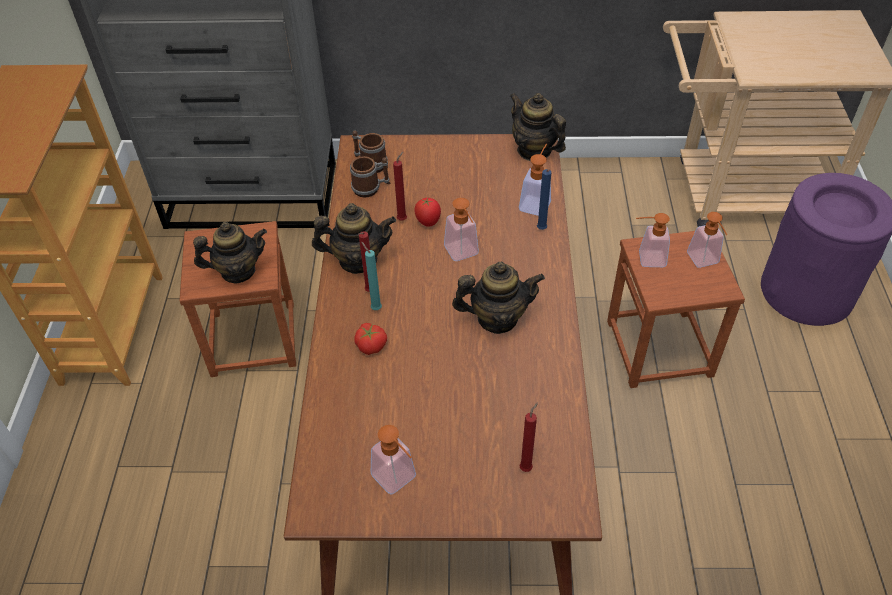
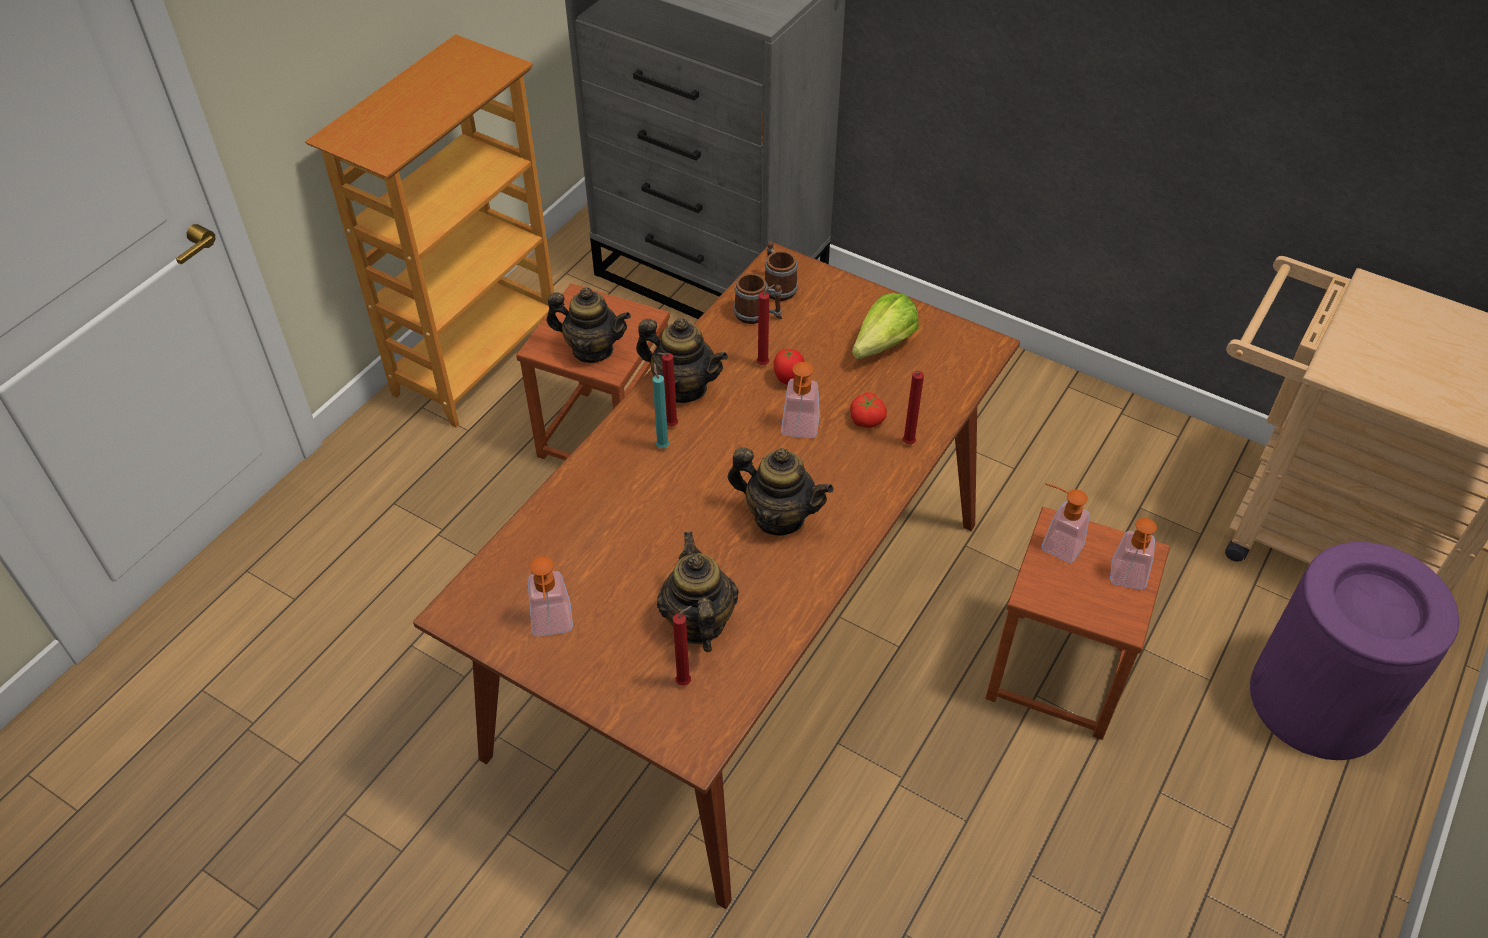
camera: 30 degrees right, 0 degrees up
(371, 345) = (629, 481): tomato -> tomato (867, 419)
(471, 176) = (877, 348): none -> lettuce
(534, 150) = (975, 350): teapot -> teapot (698, 623)
(536, 202) = (928, 410): soap dispenser -> none
(541, 230) = (907, 444): blue candle -> red candle

